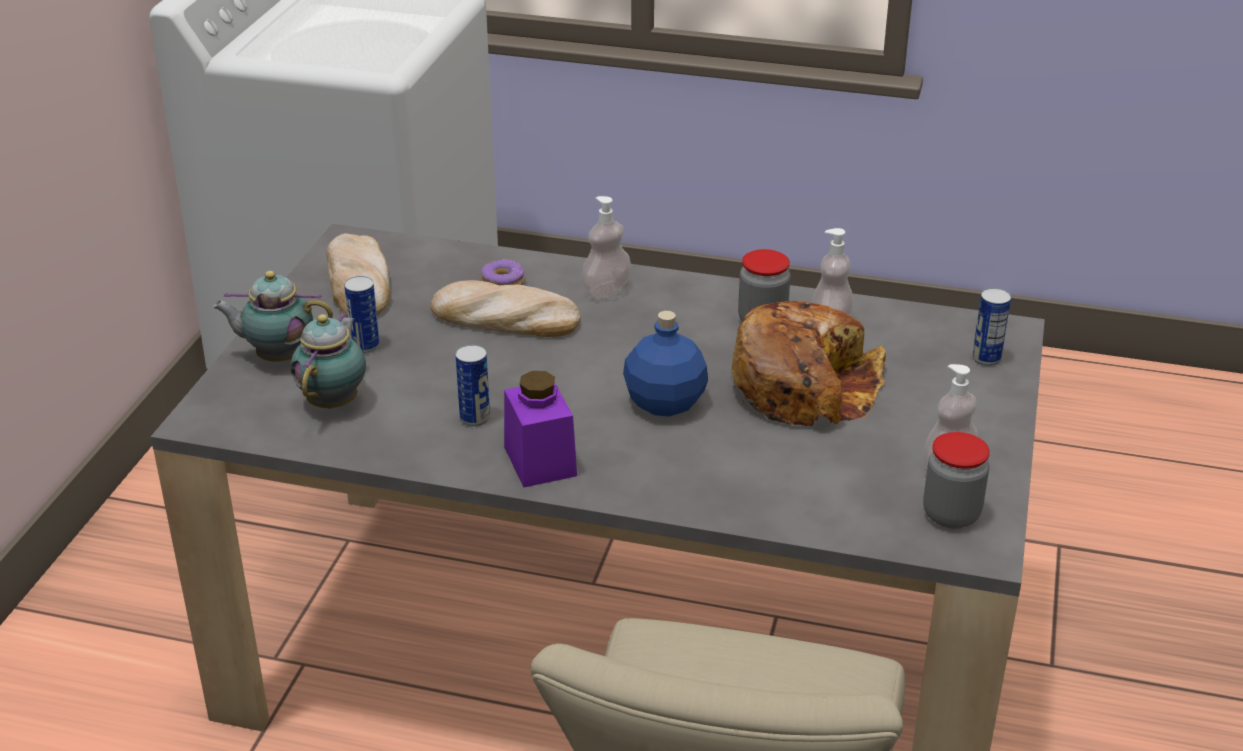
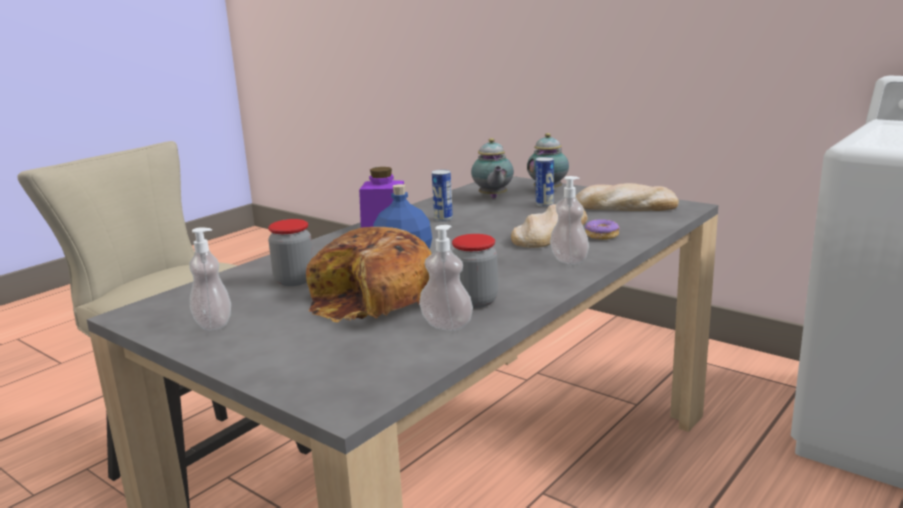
camera: 115 degrees right, 15 degrees down
(335, 401) = (492, 197): teapot -> teapot turned 45 degrees clockwise
(951, 515) = (172, 313): jar -> jar (294, 280)
(986, 359) = (316, 379): can -> none

